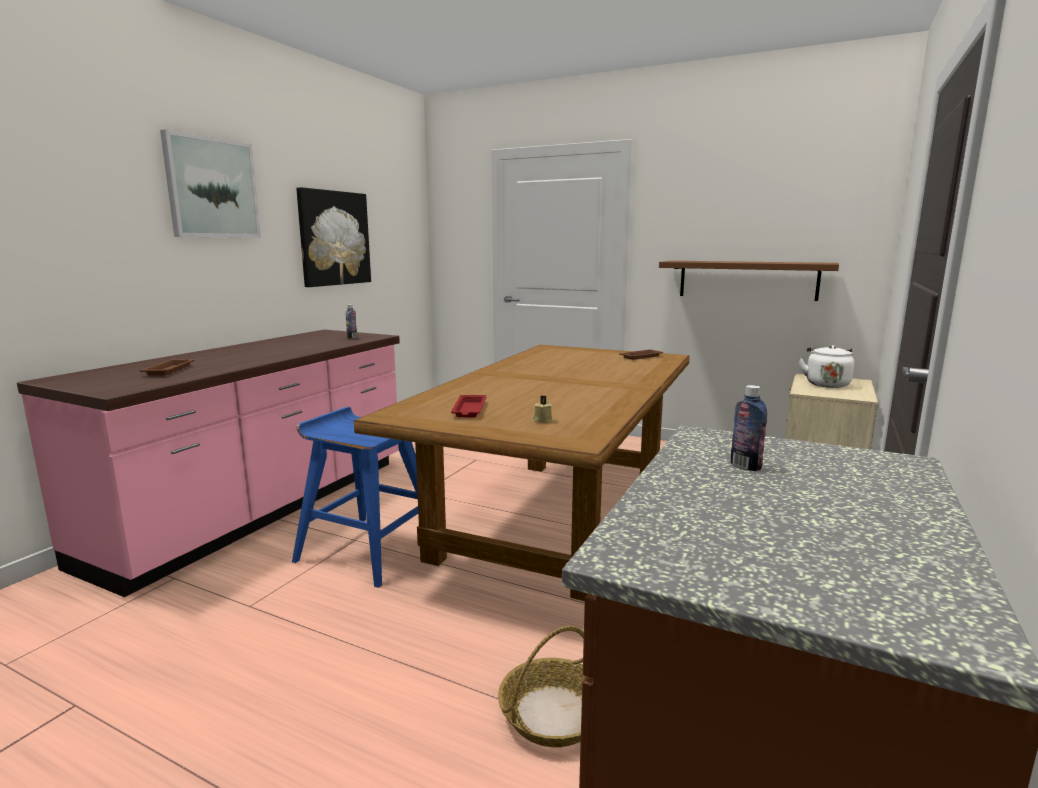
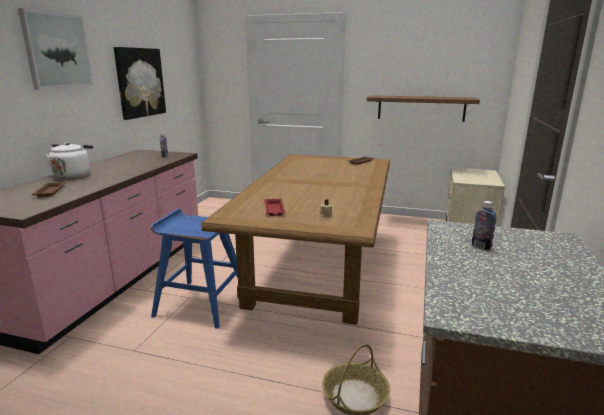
camera: 10 degrees left, 5 degrees up
(826, 384) = (471, 174): white kettle -> white kettle (73, 175)

